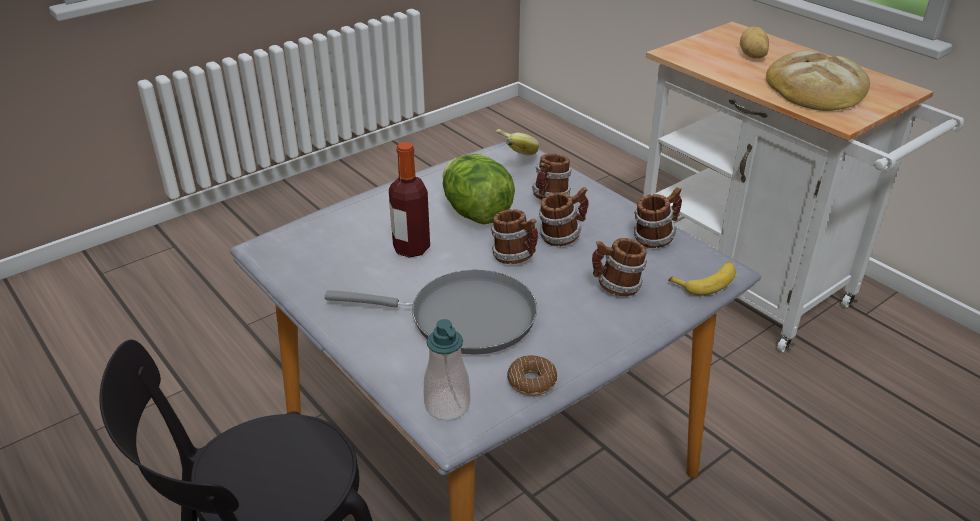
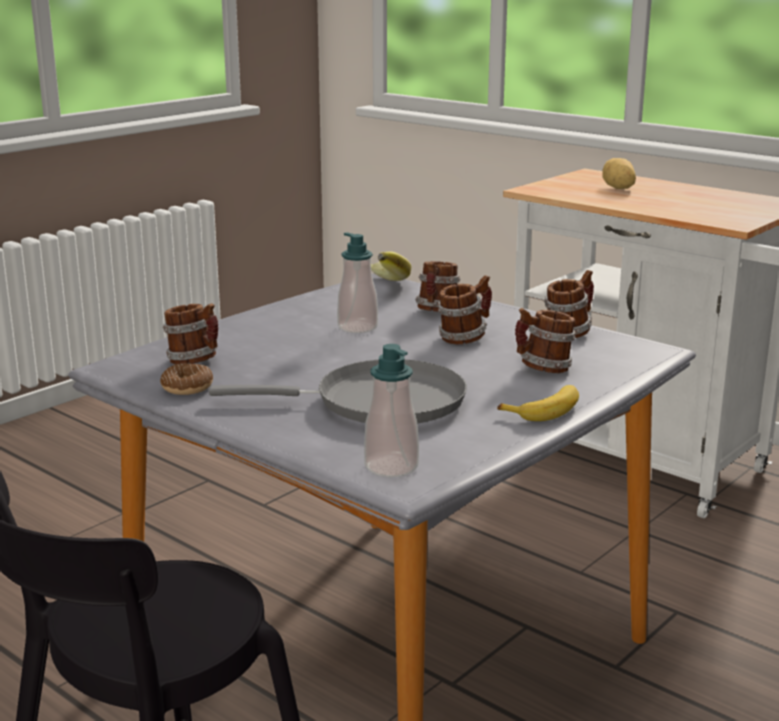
camera: 10 degrees left, 15 degrees down
(411, 248) = (293, 356): bottle -> none
(476, 213) = (357, 327): lettuce -> soap dispenser
(515, 257) = (418, 355): mug -> mug (195, 361)
(532, 381) = (481, 442): donut -> donut (187, 387)
(706, 282) = (640, 359): banana -> banana (545, 410)
(816, 88) = (696, 205): bread -> none

